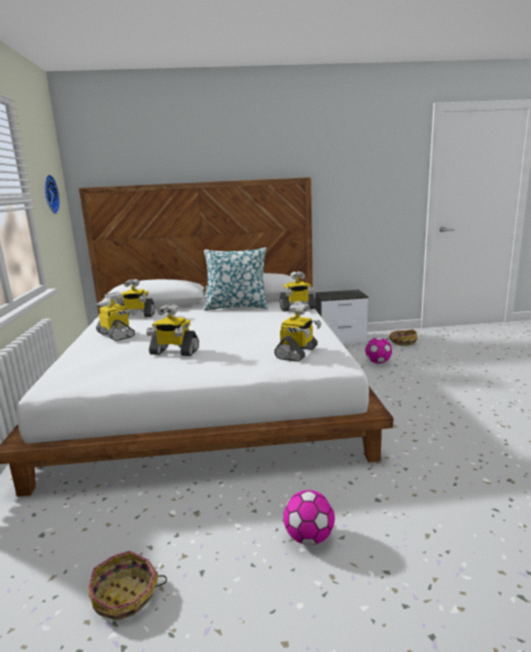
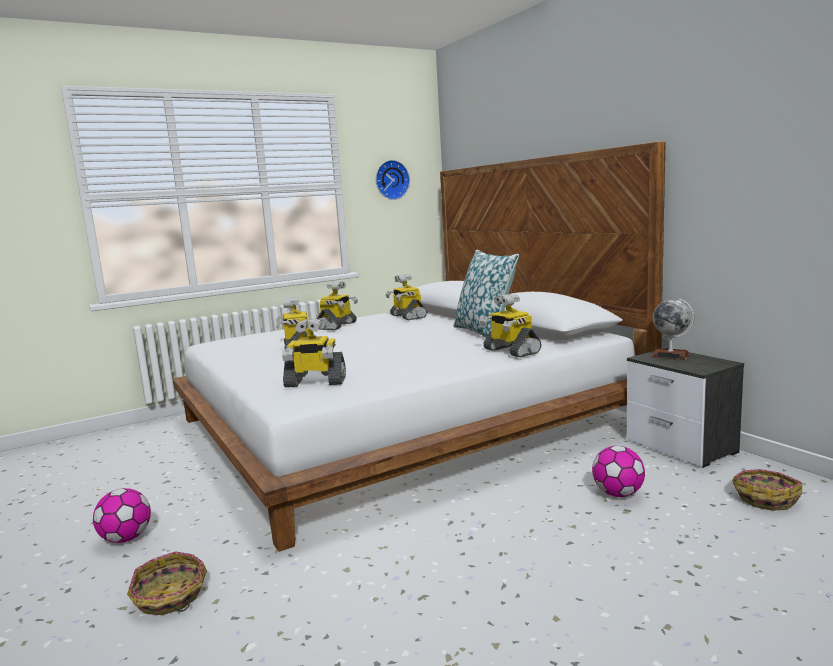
camera: 65 degrees right, 5 degrees down
(126, 596) = (69, 487): basket -> basket (170, 597)
(330, 294) = (670, 355): none -> globe

